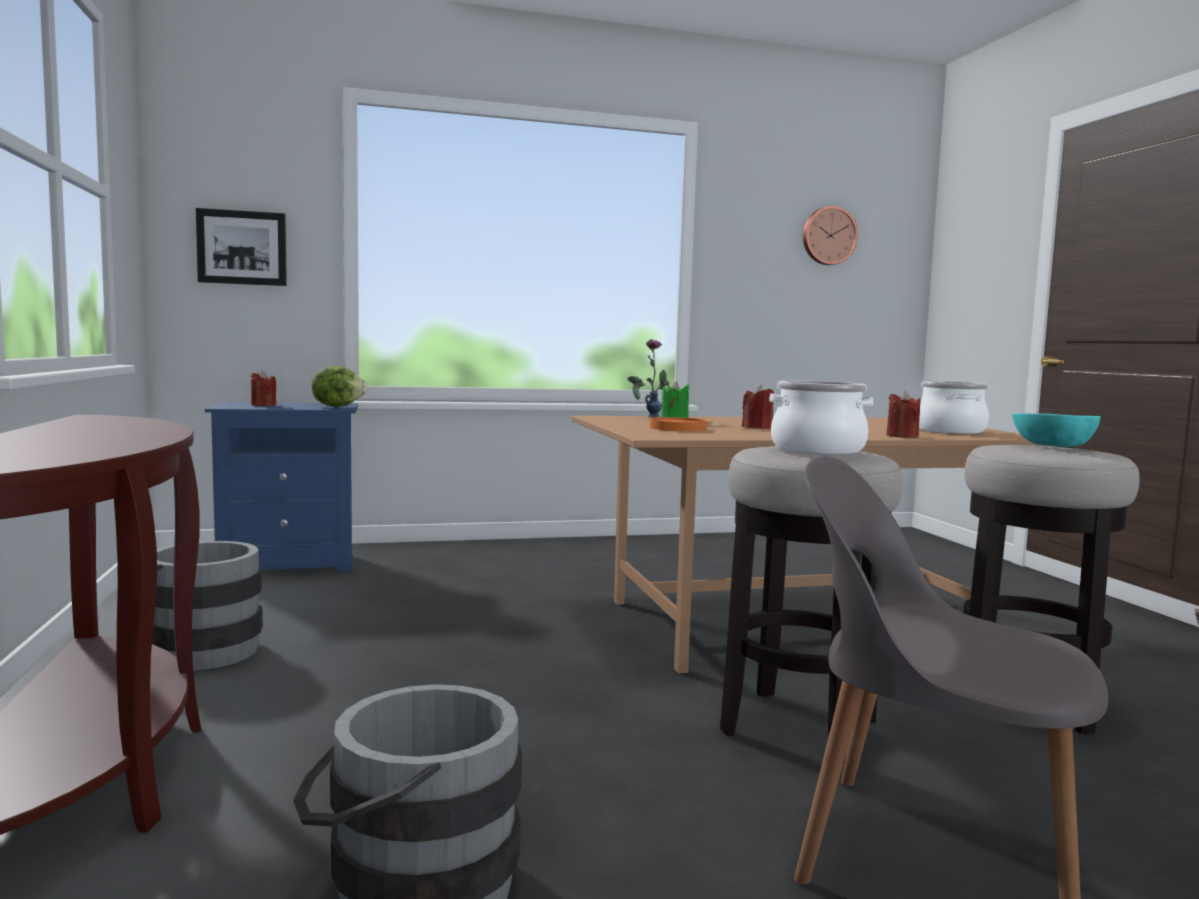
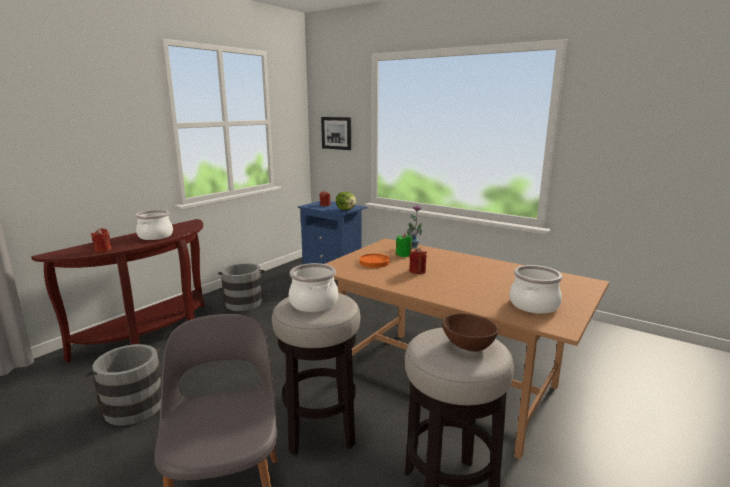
camera: 50 degrees right, 10 degrees up
(112, 433) = (156, 236): none -> cooking pot
(828, 236) = (679, 113): wall clock -> none
(902, 436) = (462, 301): red candle -> red candle (103, 250)
(1054, 446) = (468, 345): turquoise bowl -> brown bowl

